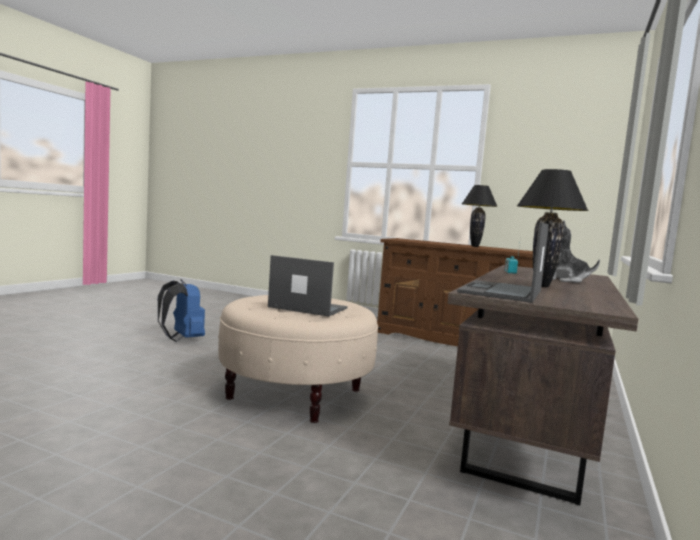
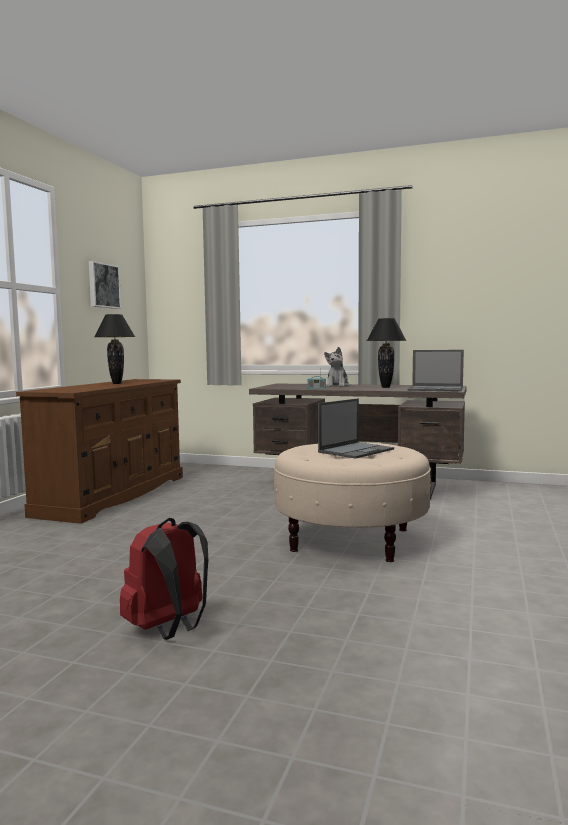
camera: 95 degrees left, 0 degrees up
(182, 339) = (169, 629): blue backpack -> red backpack
(307, 307) = (356, 450): laptop -> laptop turned 150 degrees counterclockwise
(546, 161) = (103, 285): none -> picture

